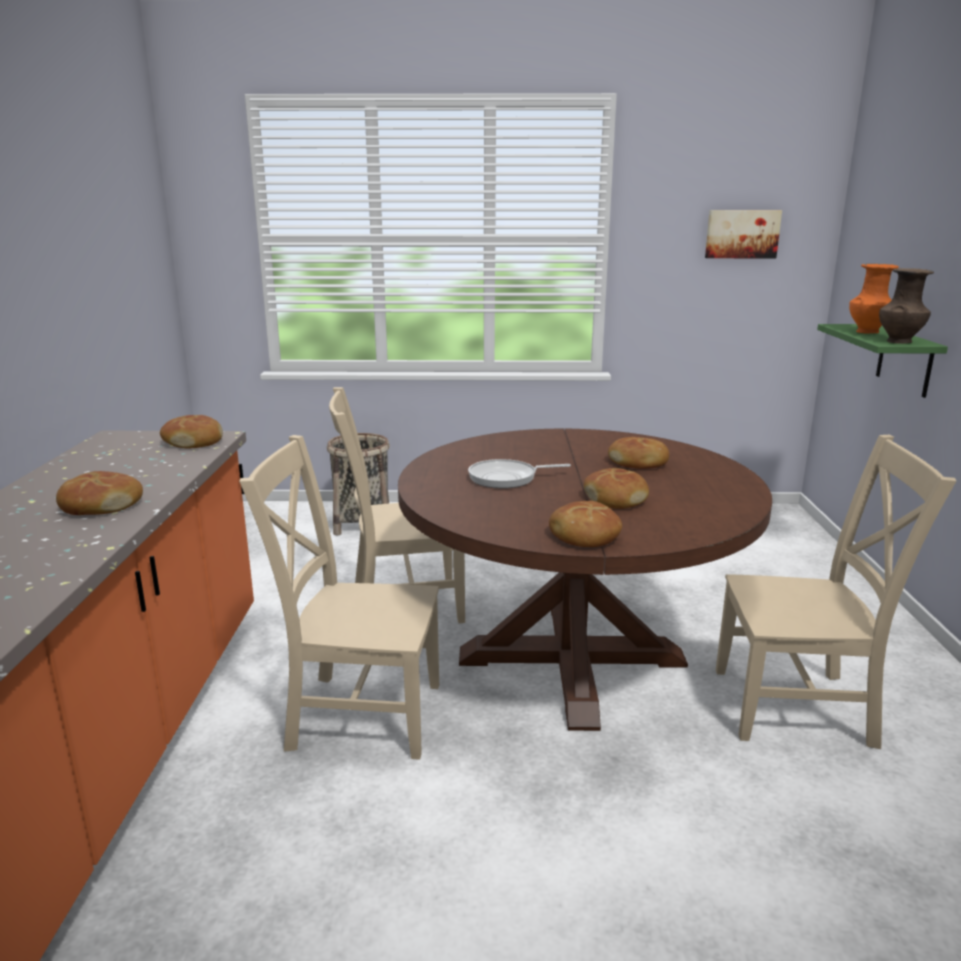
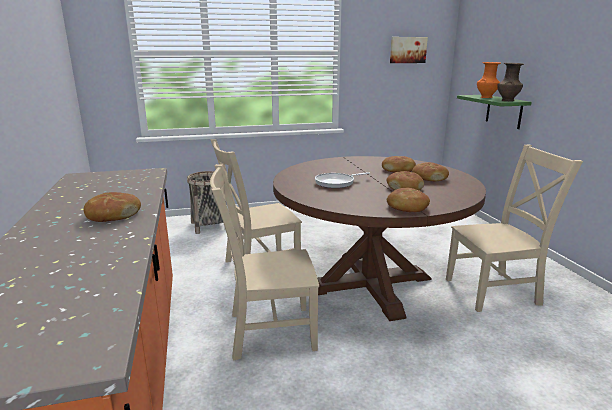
camera: 15 degrees left, 0 degrees up
(193, 442) = (138, 175): bread -> bread (428, 178)

